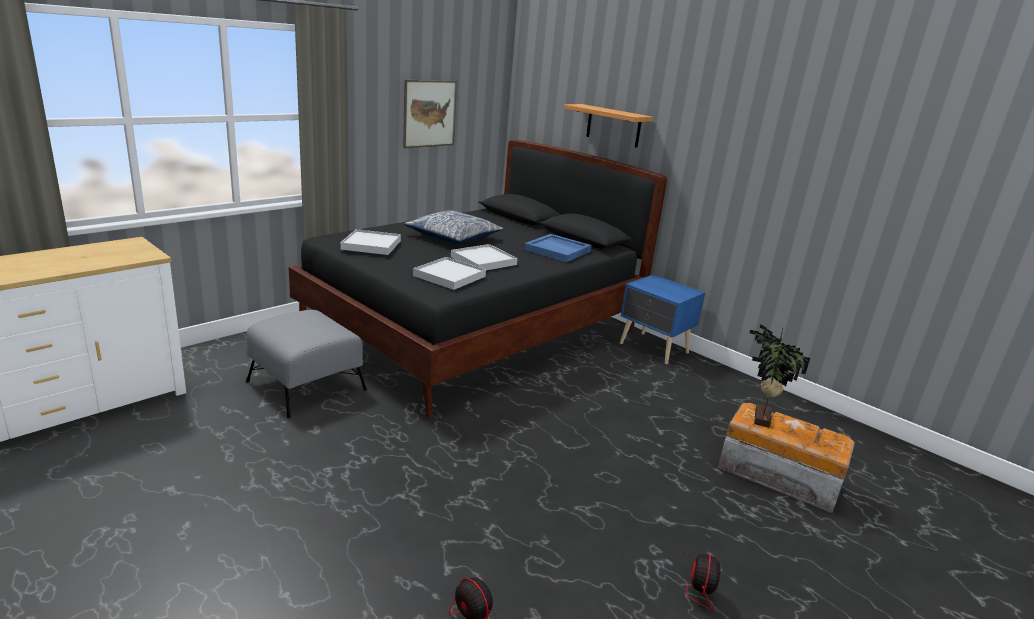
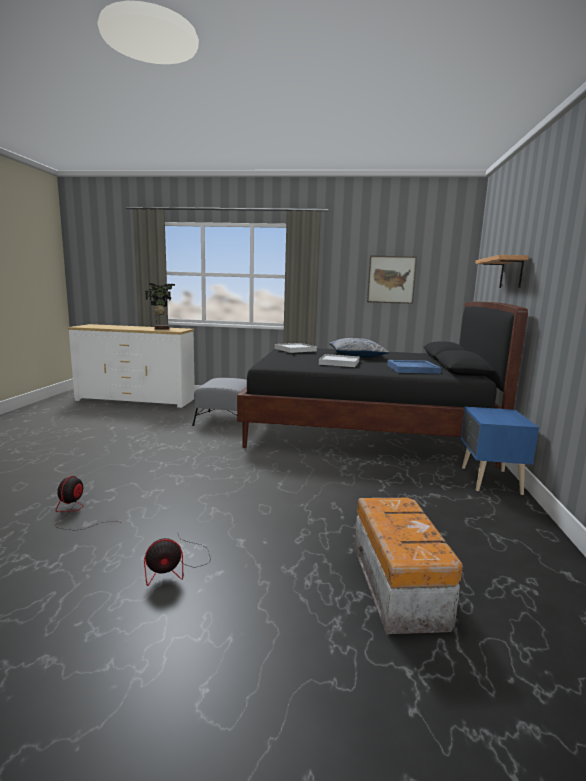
camera: 55 degrees right, 10 degrees down
(449, 276) = (295, 362): white tray -> none
(759, 419) = (390, 508): potted plant -> potted plant (161, 329)

